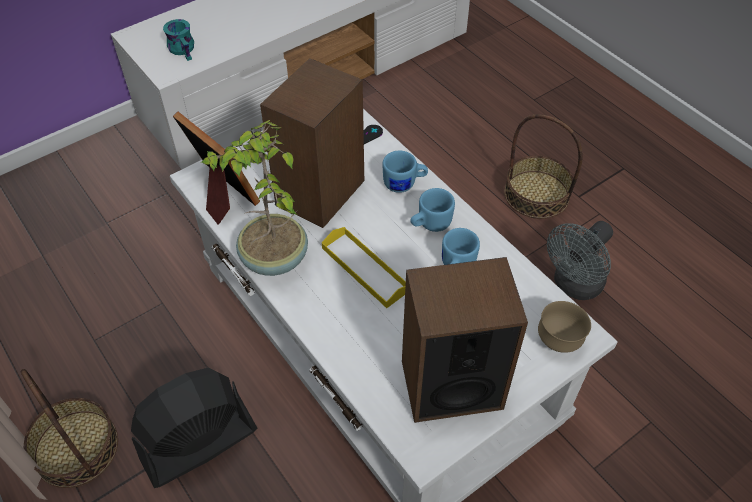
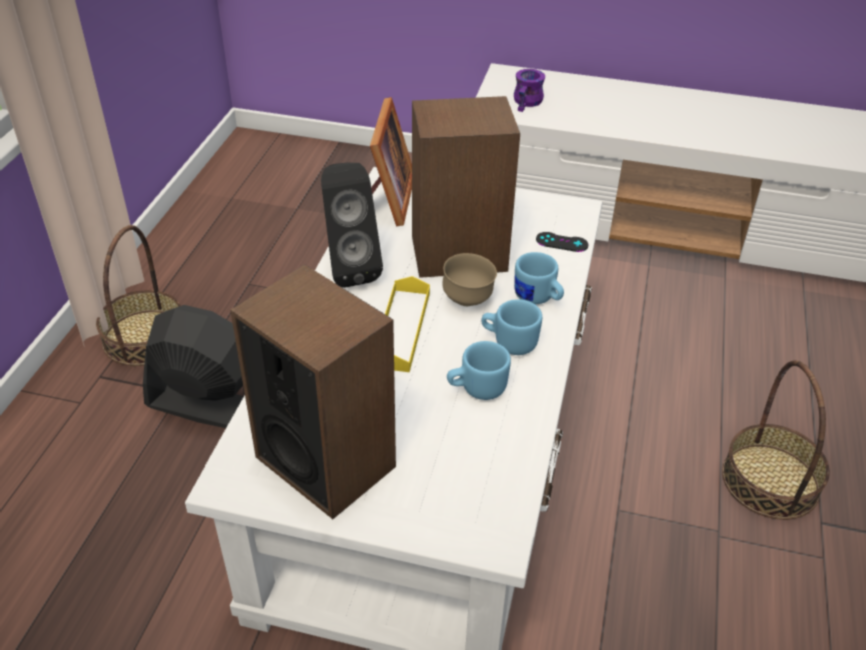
camera: 50 degrees right, 10 degrees down
(185, 49) = (528, 102): turquoise mug -> purple mug
(273, 259) = (349, 268): potted plant -> black speaker
(559, 340) = (468, 522): brown bowl -> brown bowl (468, 300)
(574, 286) = (687, 591): grey fan -> none

